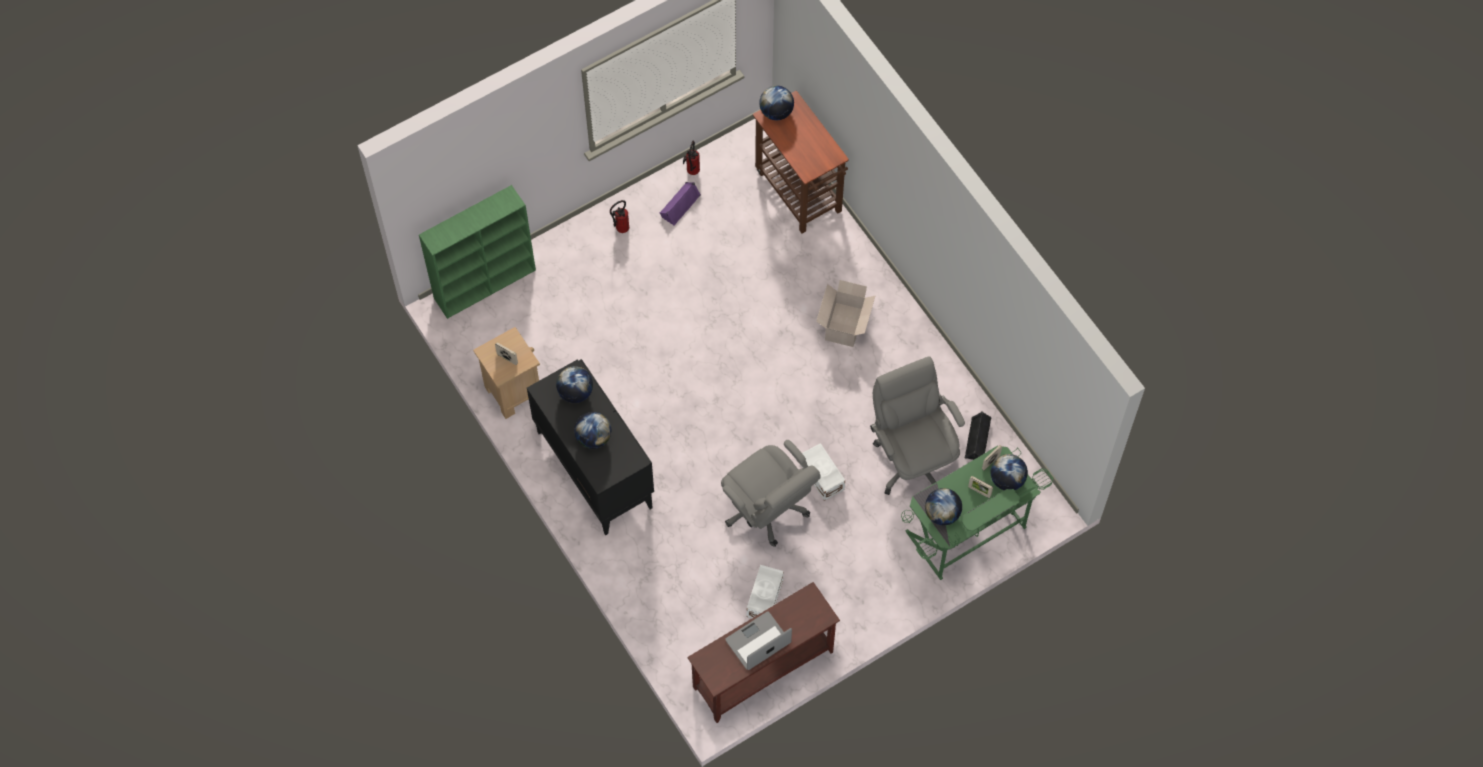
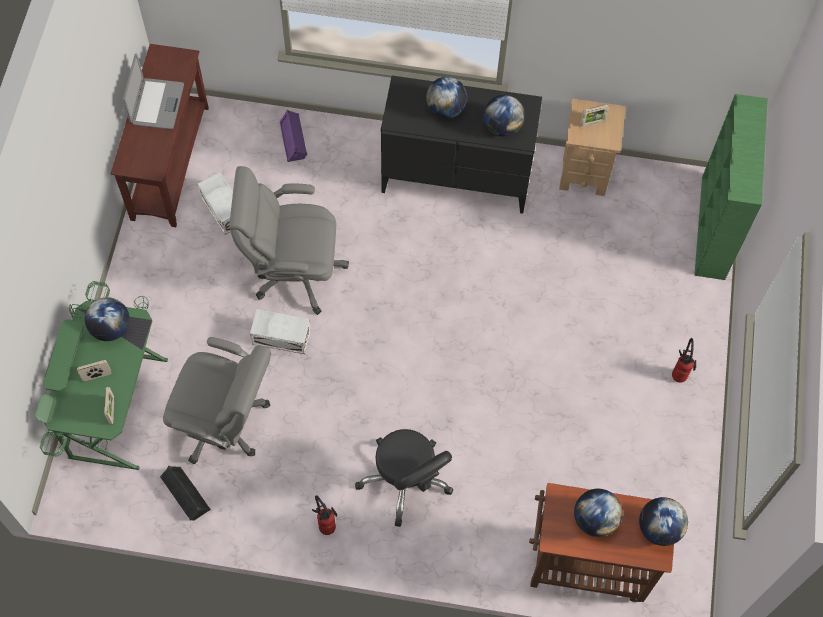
camera: 130 degrees right, 0 degrees up
(679, 205) = (664, 445): purple speaker -> purple speaker (294, 139)
(691, 172) = (693, 485): fire extinguisher -> fire extinguisher (326, 525)
(845, 323) = (407, 483): cardboard box -> black office chair
(1007, 480) = (82, 410): globe -> globe (594, 519)

